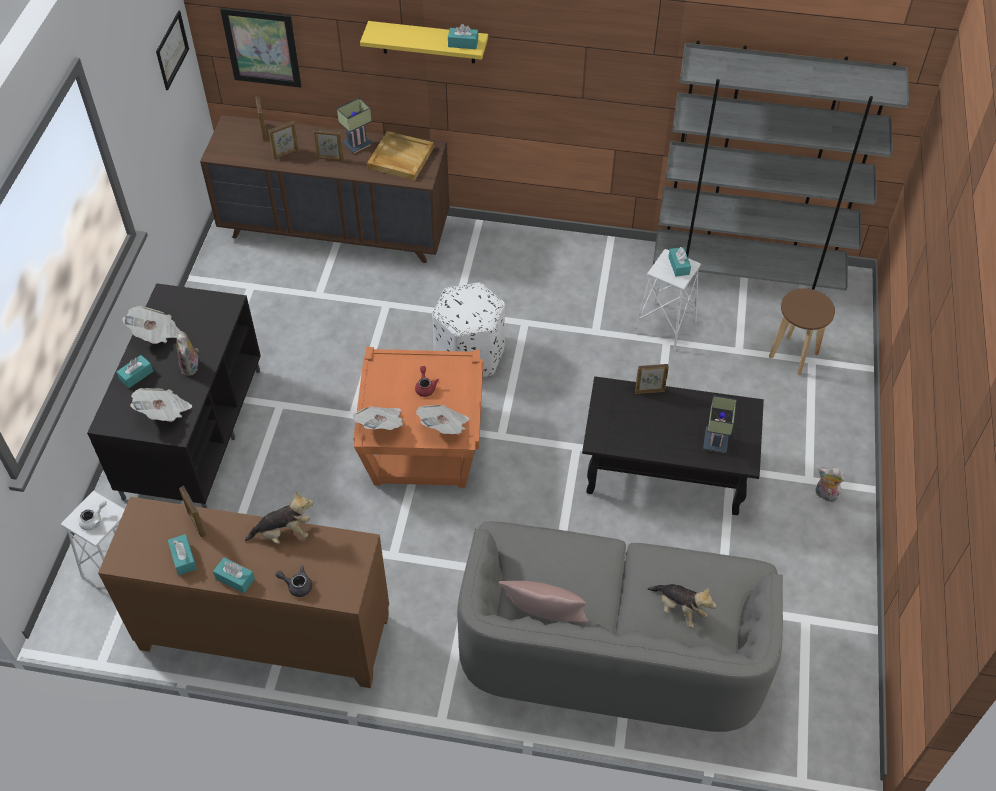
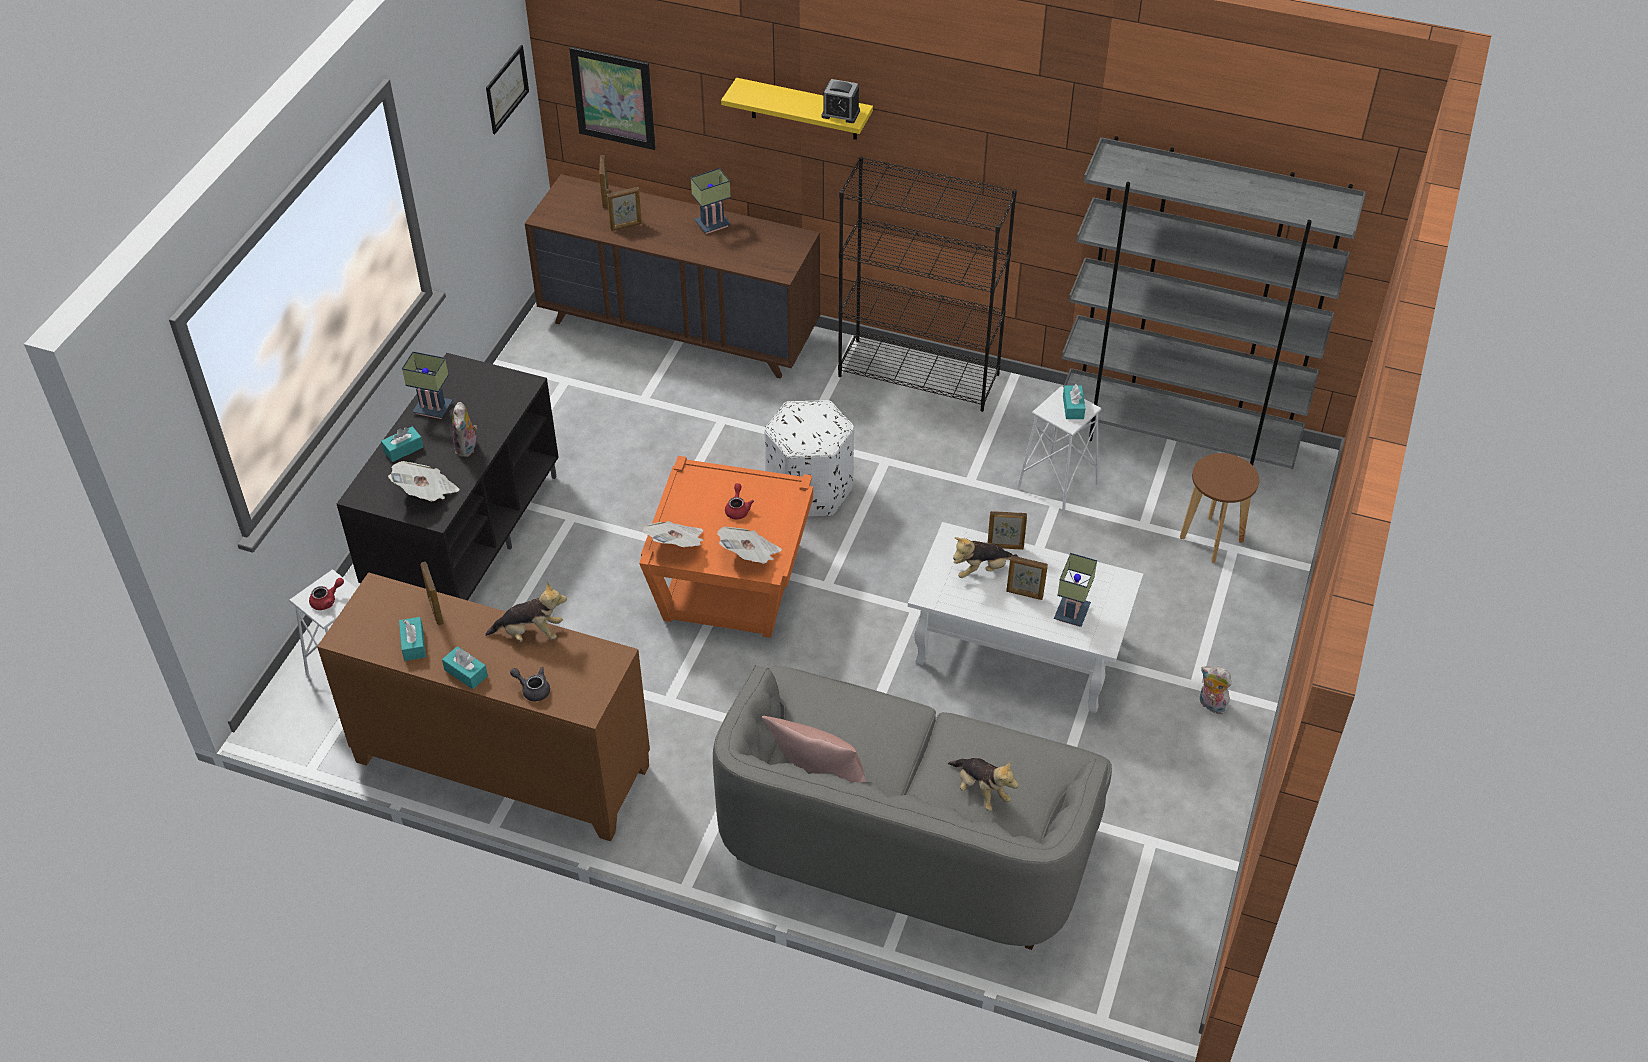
camera: 10 degrees right, 5 degrees down
(94, 520) = (327, 600): white teapot -> red teapot
(156, 334) = (435, 408): newspaper -> table lamp
(330, 159) = (676, 237): picture frame -> picture frame (1024, 594)
(400, 158) = (760, 245): beige tray -> none
(463, 43) = (840, 113): turquoise tissue box -> alarm clock
(536, 246) = (920, 375): none -> black bookcase
(635, 413) = (981, 569): none -> plush toy
(664, 469) = (1017, 649): black coffee table -> white coffee table

